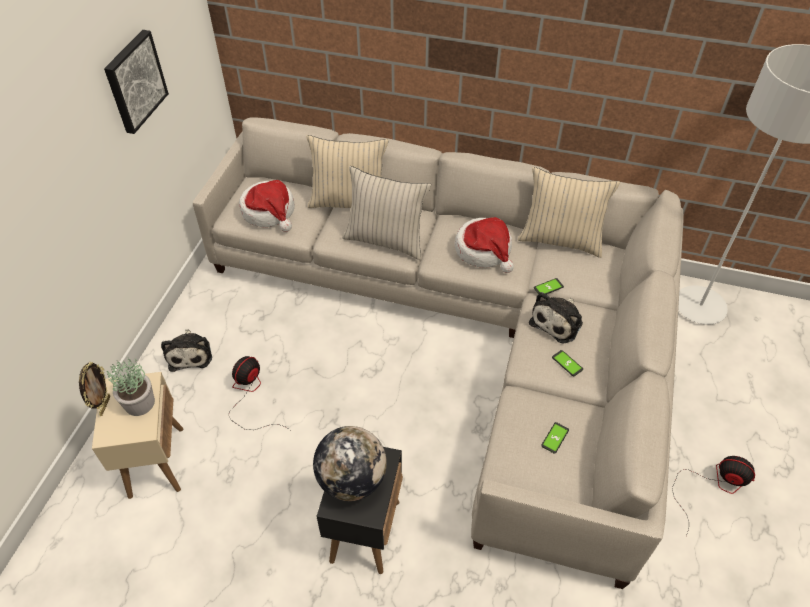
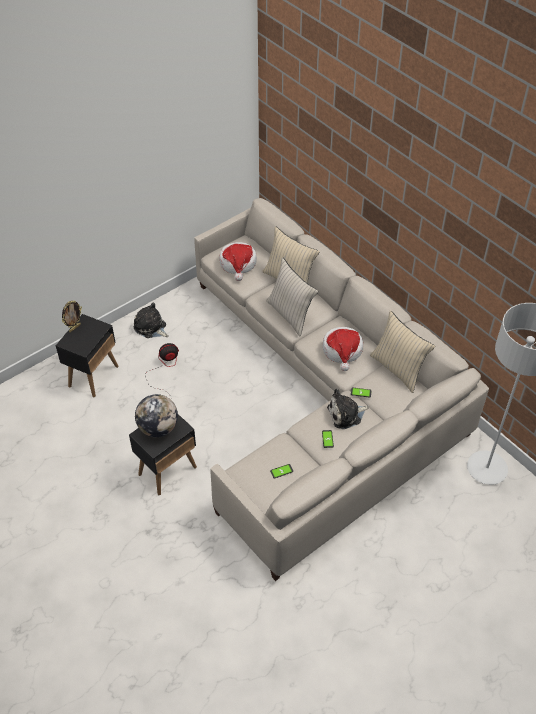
camera: 35 degrees right, 0 degrees up
(134, 81) = (177, 157): picture -> none
(140, 403) = (91, 336): potted plant -> none
(156, 461) = (94, 376): beige side table -> black side table
(190, 353) = (151, 328): plush toy -> plush toy turned 105 degrees clockwise
(713, 486) = (381, 568): fan -> none

